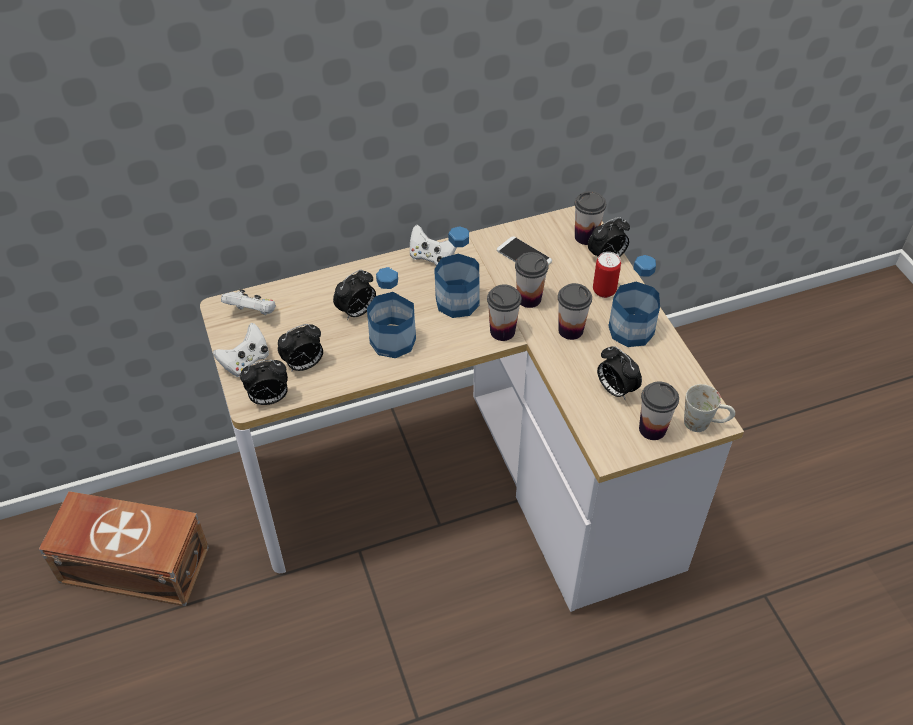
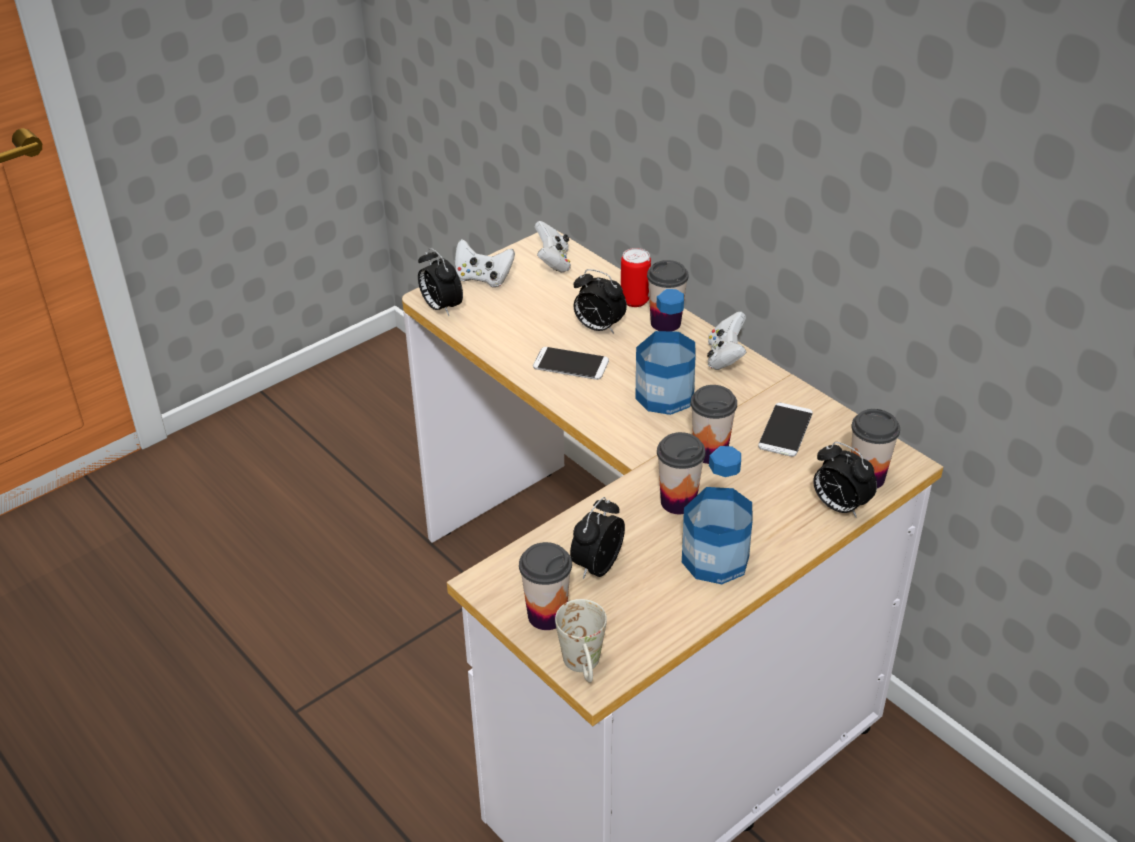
camera: 70 degrees right, 10 degrees down
(133, 563) = (397, 433): brown storage box -> none
(304, 365) = (499, 315): alarm clock -> none
(393, 340) = (571, 364): bottle -> phone
(502, 331) = (638, 444): cup -> cup (665, 323)
(604, 290) = (773, 517): can -> can (635, 300)

